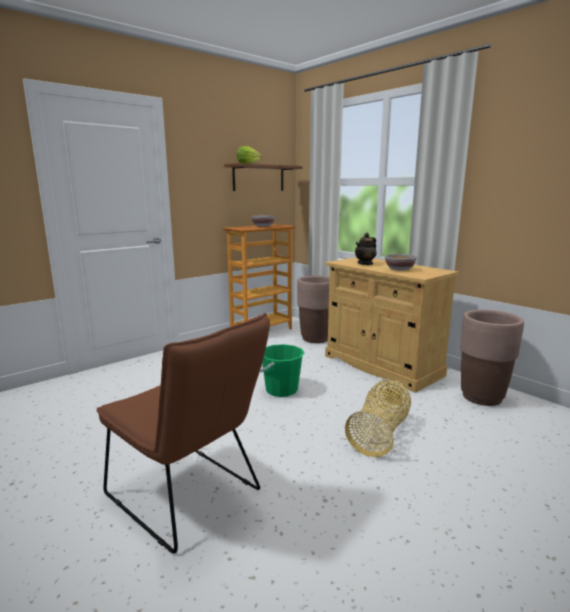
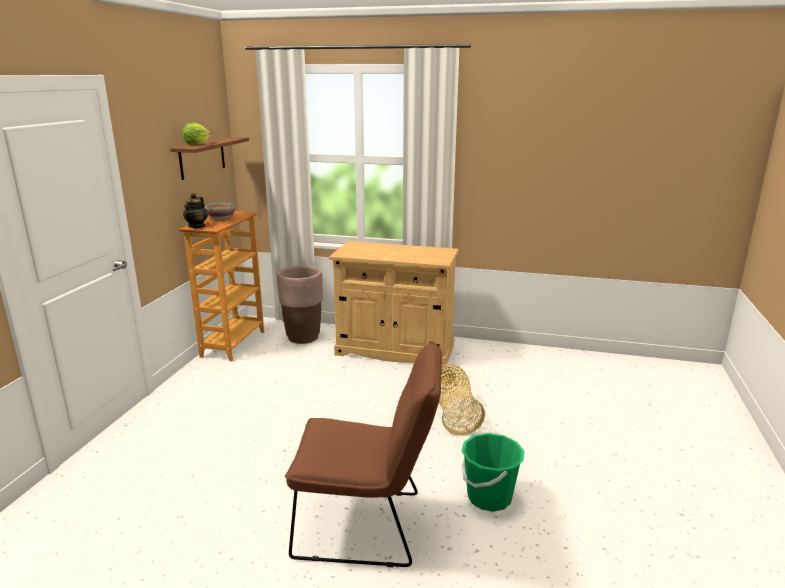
camera: 35 degrees left, 5 degrees up
(281, 390) = (333, 404): green bucket -> green bucket (489, 497)
(365, 263) = (370, 252): teapot -> teapot (197, 226)
(399, 269) = (410, 254): bowl -> none
(481, 397) = (494, 356): brown planter -> none

